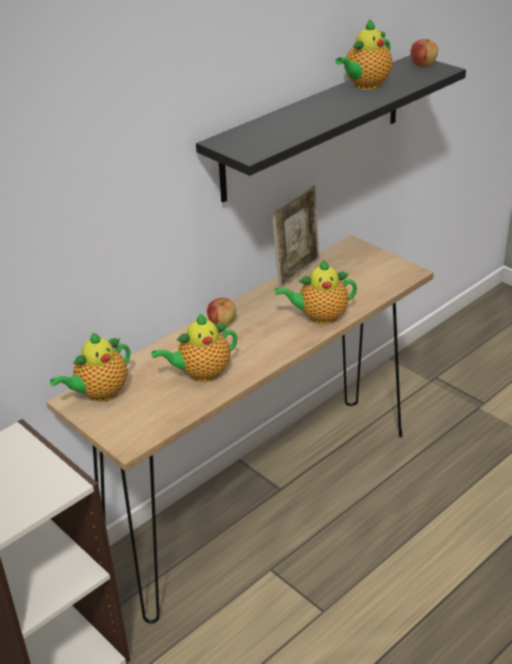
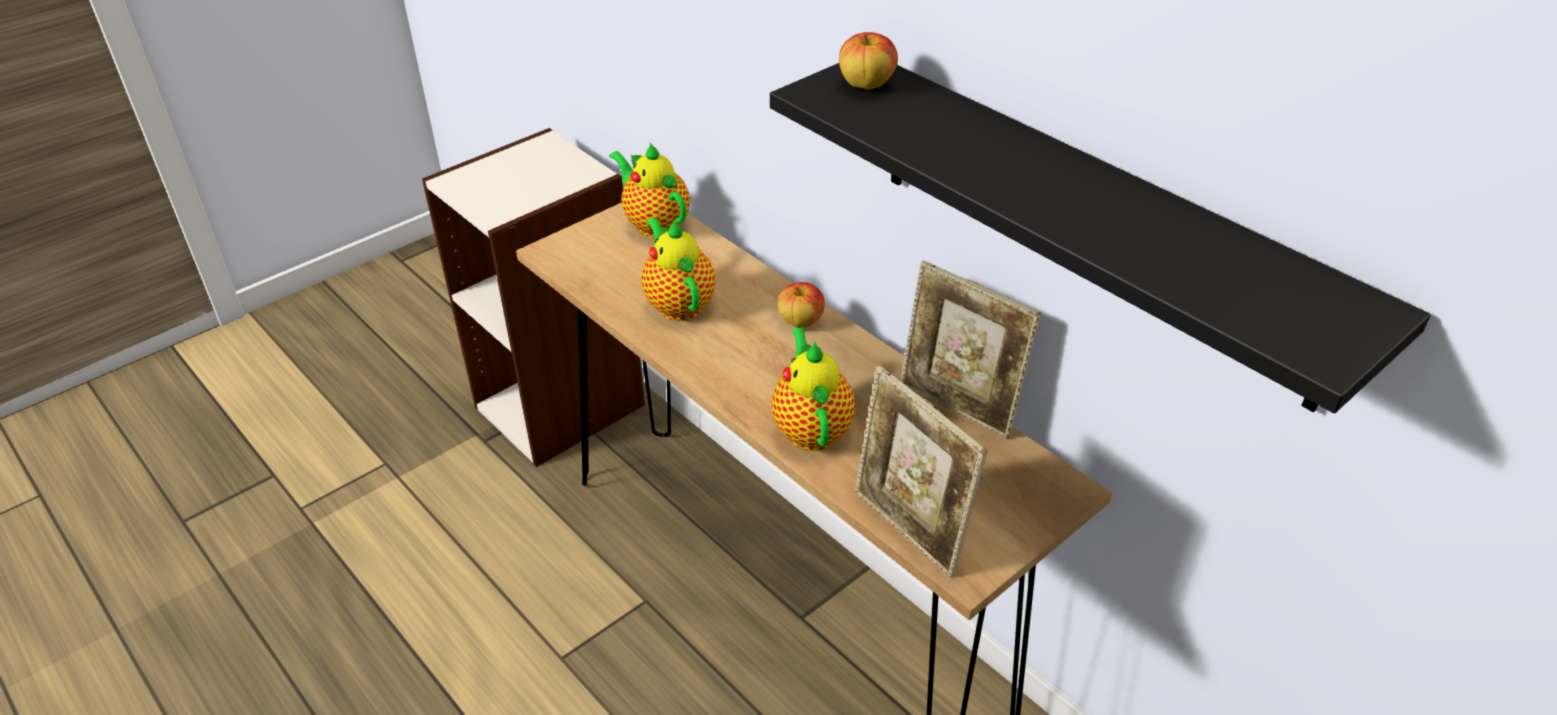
camera: 90 degrees right, 5 degrees up
(365, 86) = (1165, 223): teapot -> none
(389, 287) = (909, 531): none -> picture frame
(423, 65) = (1340, 321): apple -> apple (867, 85)

